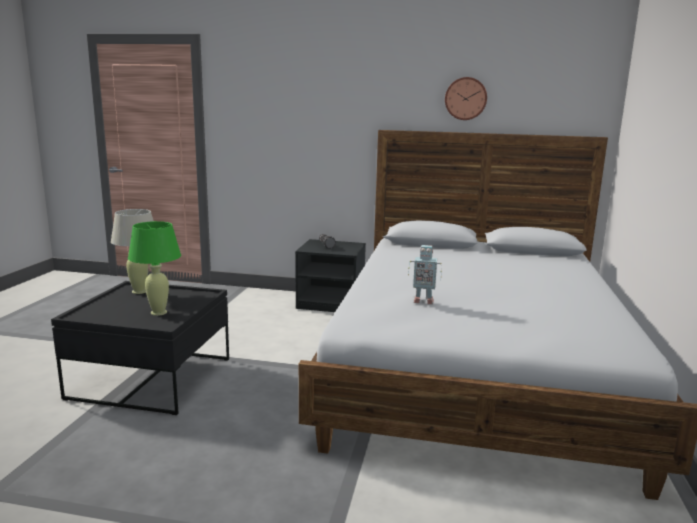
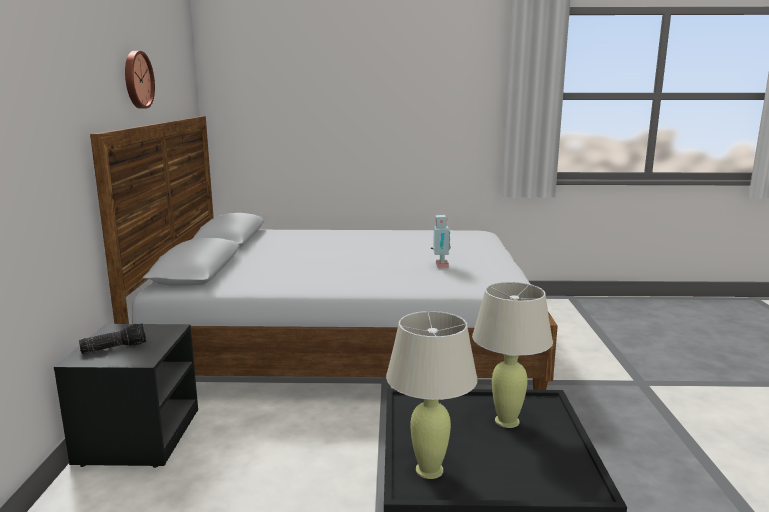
camera: 100 degrees left, 0 degrees up
(158, 312) = (507, 421): green table lamp -> beige table lamp

